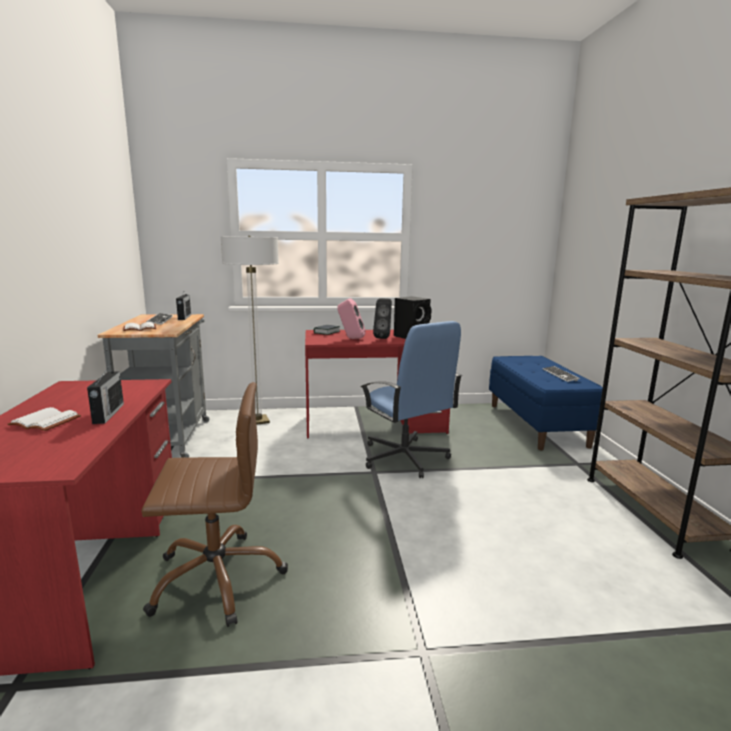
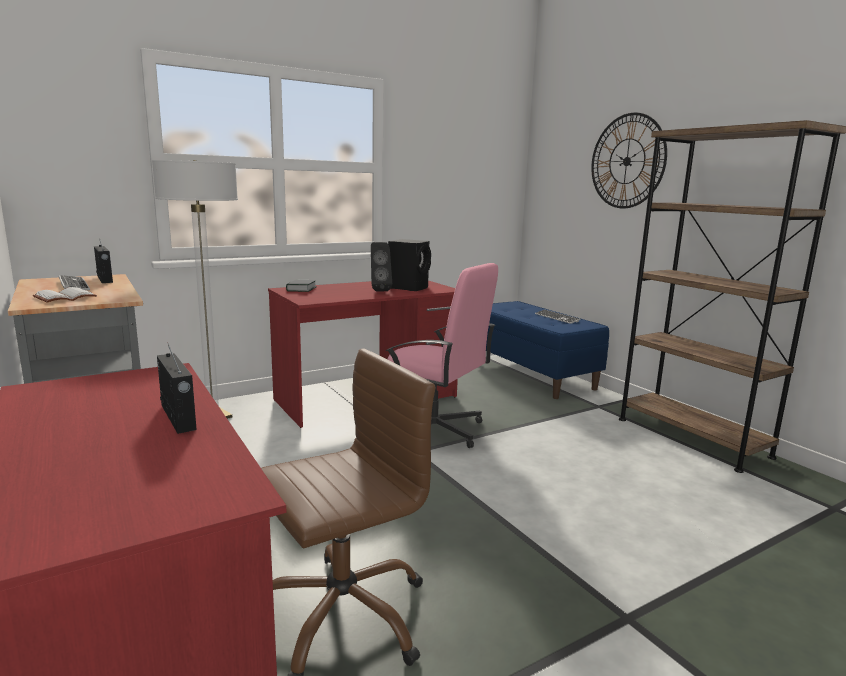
camera: 25 degrees left, 0 degrees up
(43, 422) = (89, 444): white book -> none
(351, 338) = (343, 294): pink speaker -> none
(405, 458) = (434, 430): blue office chair -> pink office chair
(632, 227) = (627, 161): none -> wall clock

